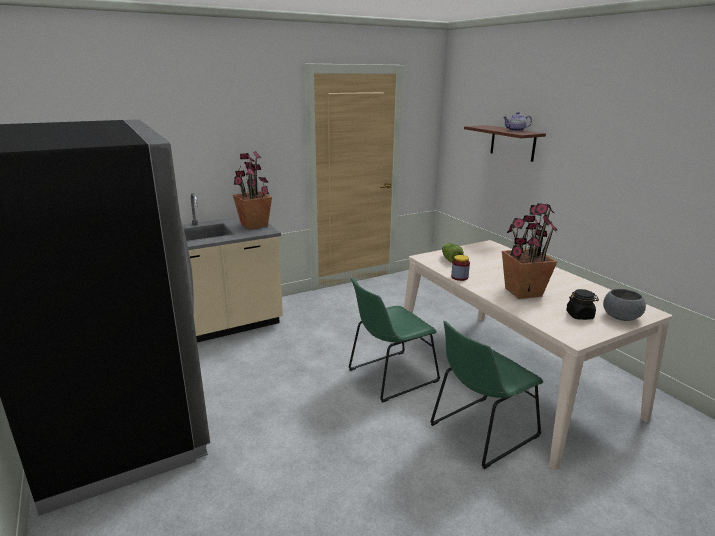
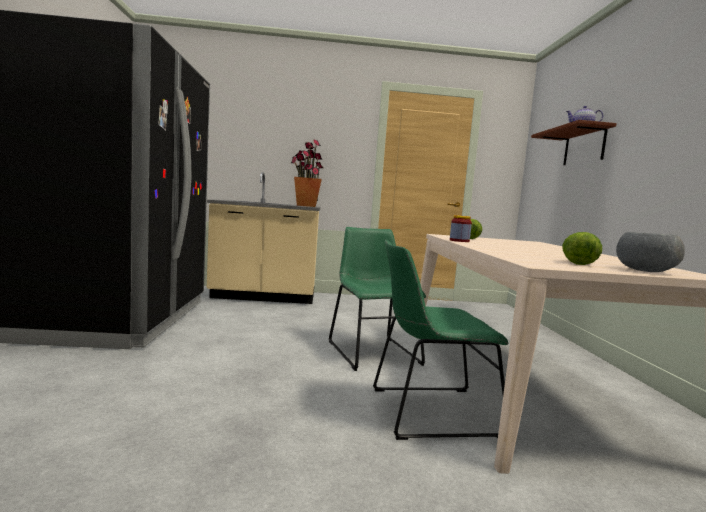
camera: 25 degrees right, 15 degrees down
(389, 376) = (372, 351): green chair -> green chair turned 75 degrees clockwise
(522, 292) = (522, 251): potted plant -> none
(579, 315) = (577, 263): black jar -> lettuce

